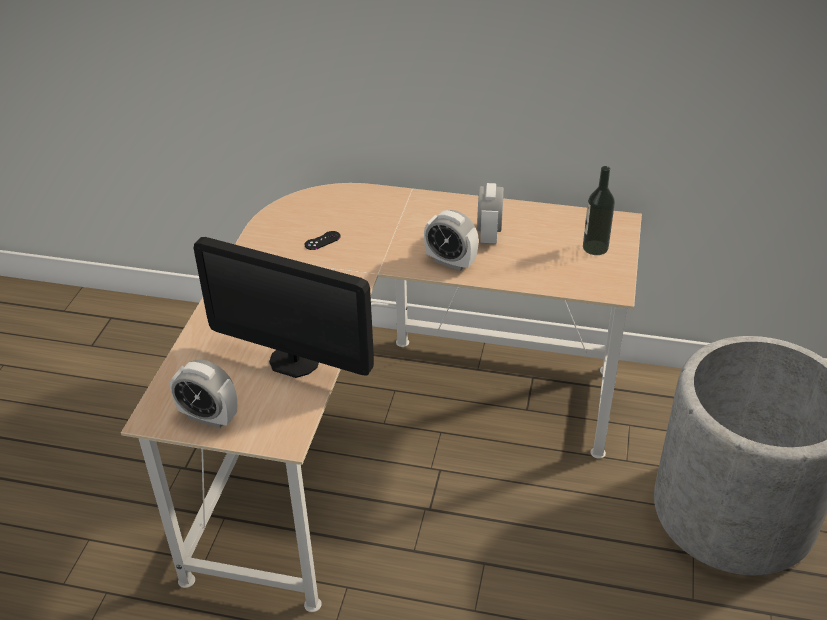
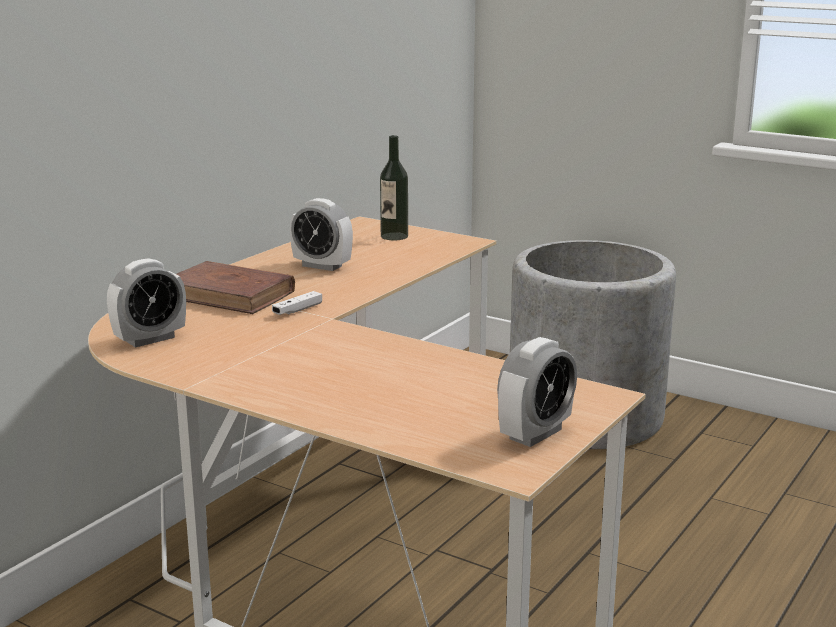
camera: 70 degrees left, 20 degrees down
(294, 361) = (461, 376): monitor -> none
(322, 240) = (228, 335): black game controller -> none
(384, 254) = (297, 310): none -> white game controller
(398, 216) = (229, 294): none -> brown book
(450, 262) = (351, 286): alarm clock -> alarm clock (150, 339)

